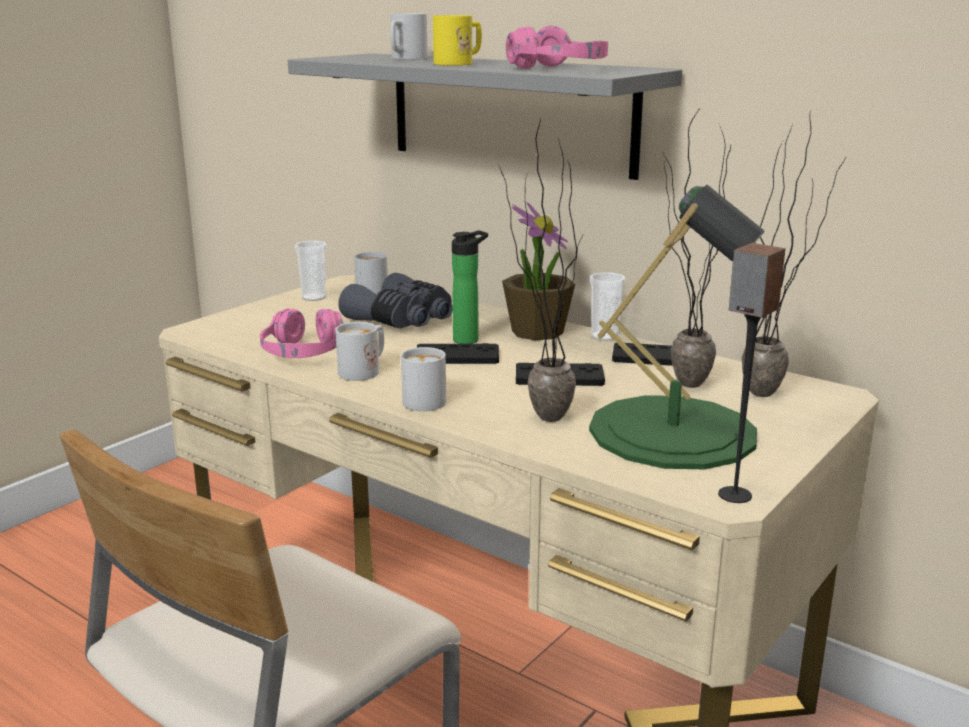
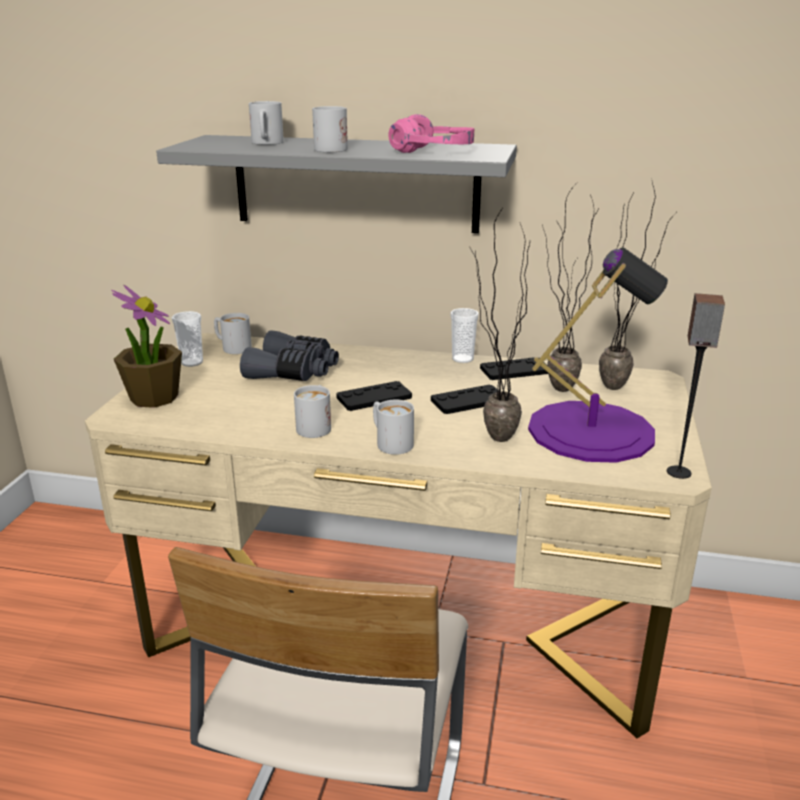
camera: 25 degrees left, 5 degrees up
(304, 352) = (245, 419): pink headphones -> none
(460, 63) = (334, 148): yellow mug -> white mug
(469, 339) = (366, 380): bottle -> none
(537, 331) = (409, 363): potted plant -> potted plant (154, 397)
(673, 431) = (591, 431): green table lamp -> purple table lamp

